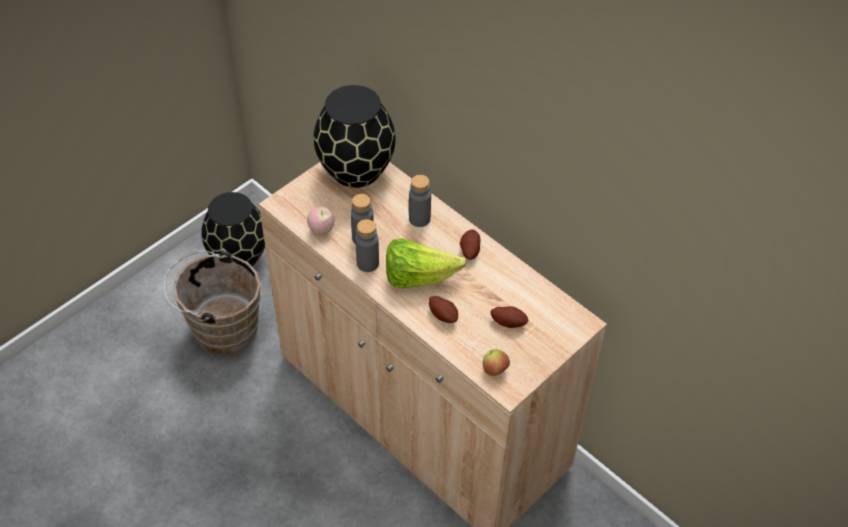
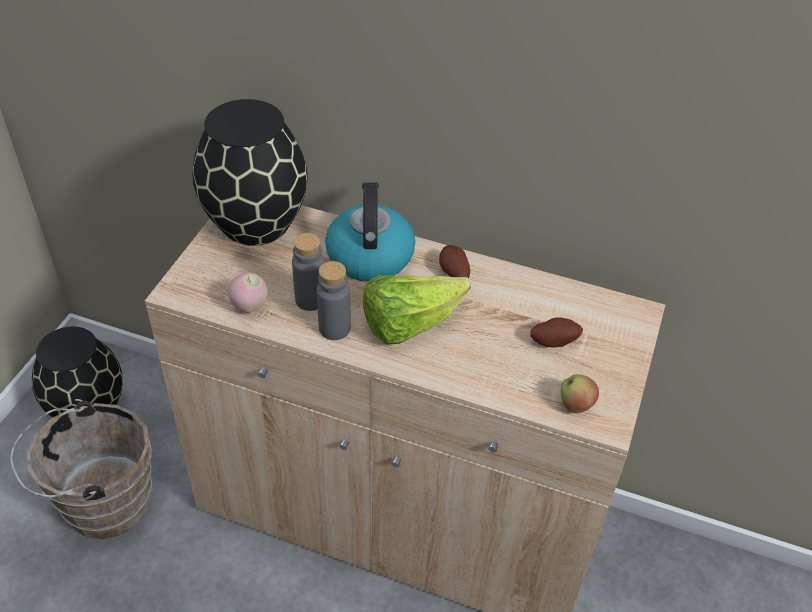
camera: 25 degrees left, 5 degrees down
(419, 219) = (369, 255): grey bottle -> kettle
(443, 315) = (469, 359): potato -> none

